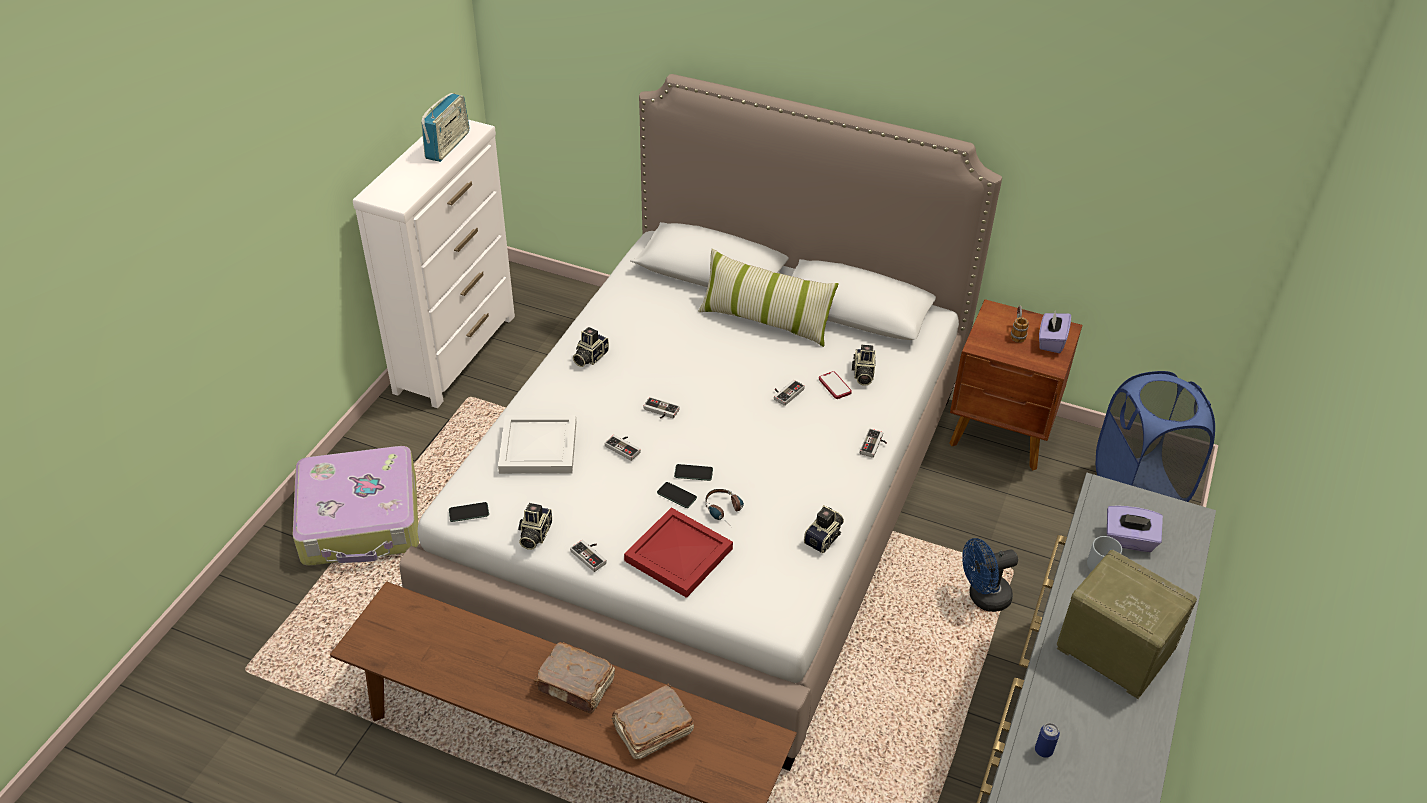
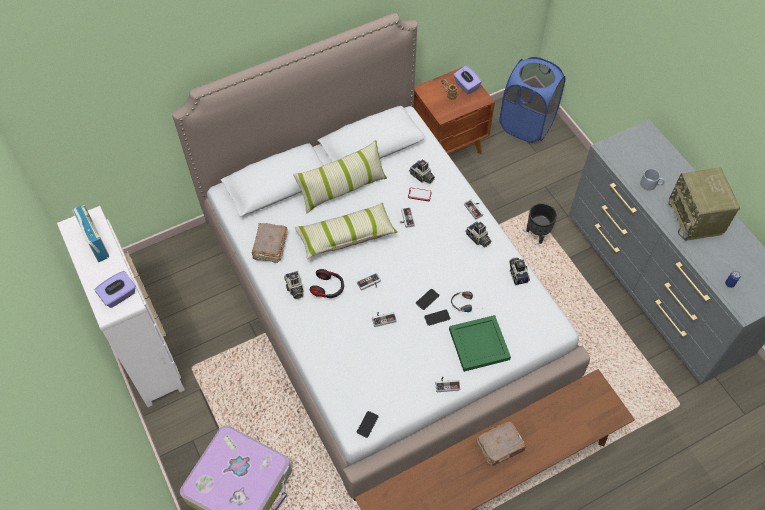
camera: 50 degrees left, 15 degrees up
(534, 534) = (410, 402): camera -> camera (478, 239)
(539, 446) = (347, 358): white tray -> none
(618, 382) = (328, 288): none -> headphones
(651, 730) = (552, 429): brown book -> brown book (270, 247)
(680, 554) = (479, 343): red tray -> green tray
(704, 358) = (346, 236): none -> pillow
(983, 598) = (537, 234): blue fan -> black planter
(1111, 651) = (696, 218): radio -> radio turned 90 degrees counterclockwise
(1129, 540) = (642, 163): purple tissue box -> purple tissue box (119, 295)

